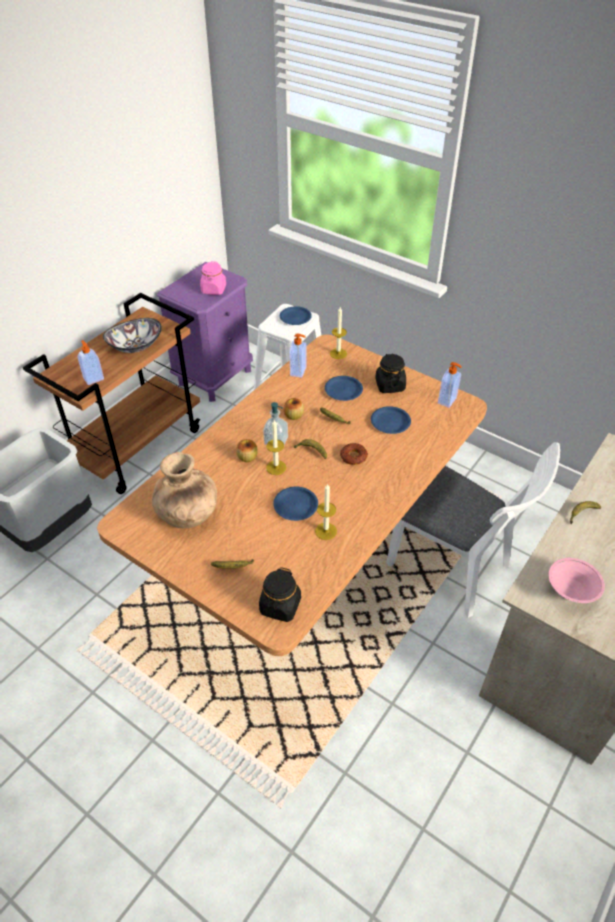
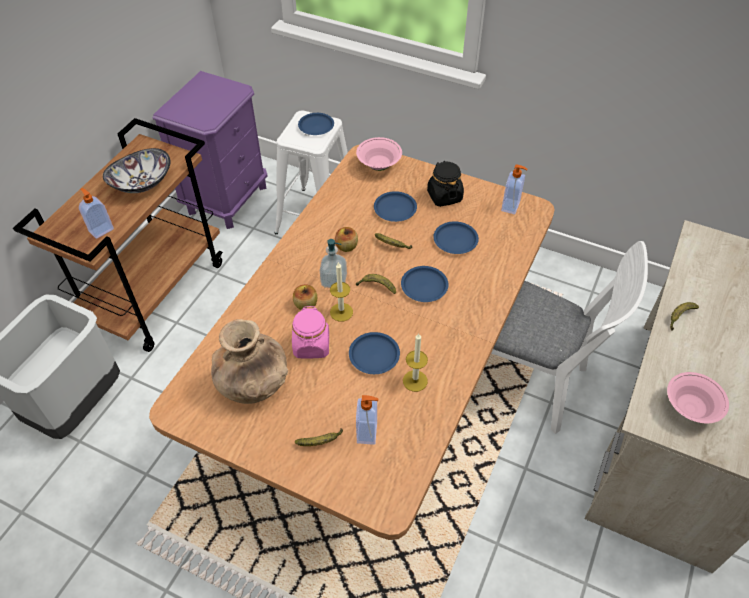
camera: 10 degrees left, 5 degrees up
(214, 290) = (217, 104): pink jar -> pink jar (311, 345)
(280, 606) = (385, 480): black jar -> none
(299, 371) = (340, 193): soap dispenser -> soap dispenser (368, 432)
(338, 353) = (379, 165): candle -> pink bowl
(353, 457) = (424, 287): donut -> blue plate

